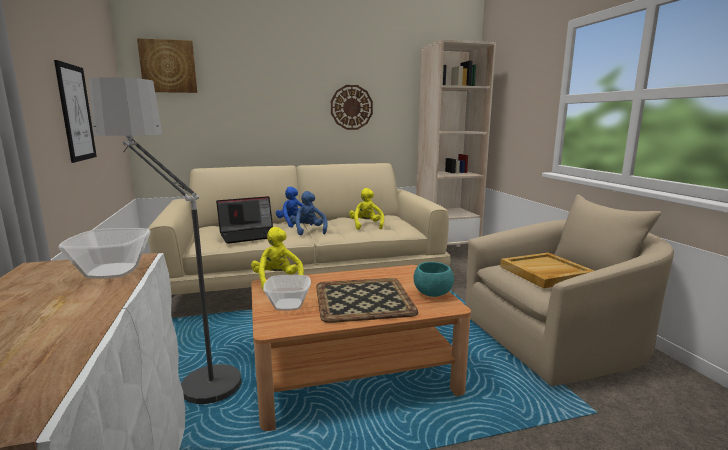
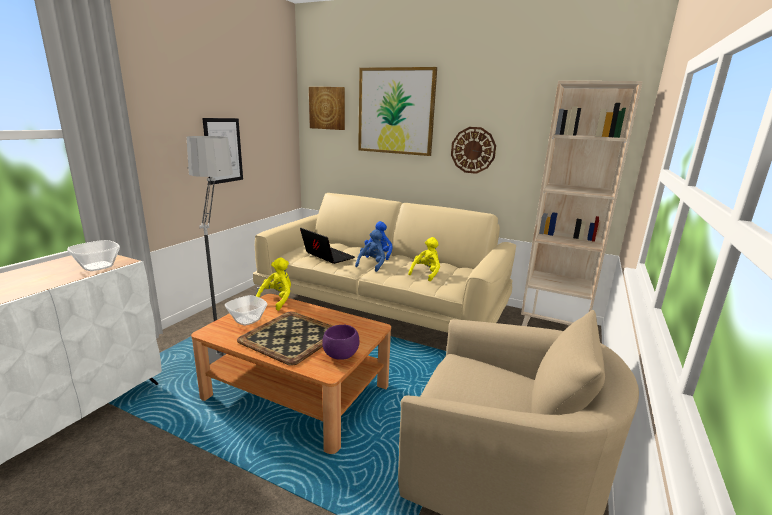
camera: 40 degrees right, 5 degrees up
(250, 235) = (326, 256): laptop -> laptop turned 150 degrees counterclockwise
(264, 70) = (396, 111): none -> picture
(432, 294) = (340, 355): turquoise bowl -> purple bowl
(545, 273) = (476, 385): beige tray -> none

